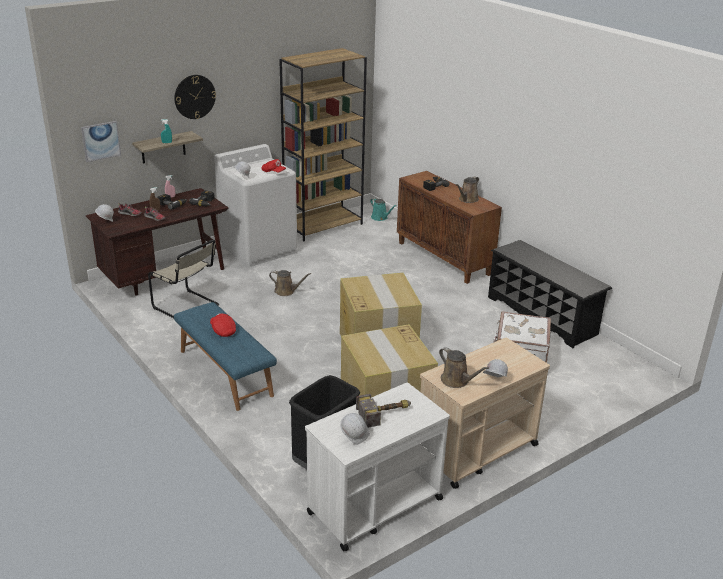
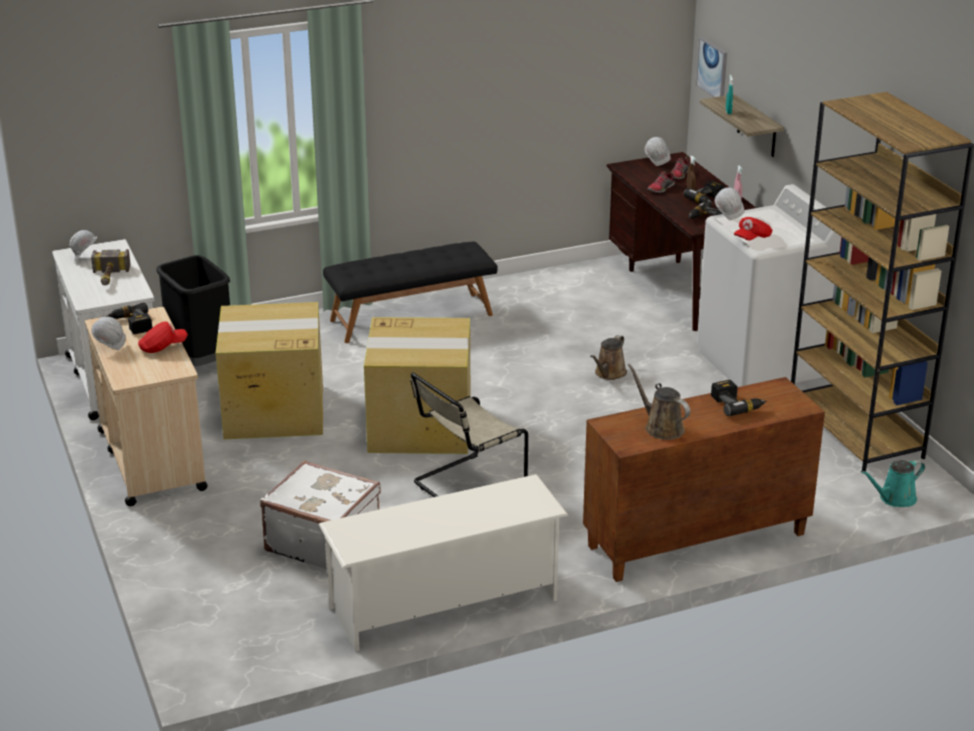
camera: 105 degrees right, 0 degrees up
(188, 307) = (584, 301): beige chair -> beige chair (465, 487)
(194, 96) = (794, 79): wall clock -> none
(223, 331) = (411, 261): red cap -> red cap (162, 347)
(224, 373) = (411, 317): blue bench -> black bench
(457, 381) = (131, 324): brown watering can -> power drill
(542, 316) = (444, 604): black shoe rack -> white shoe rack

